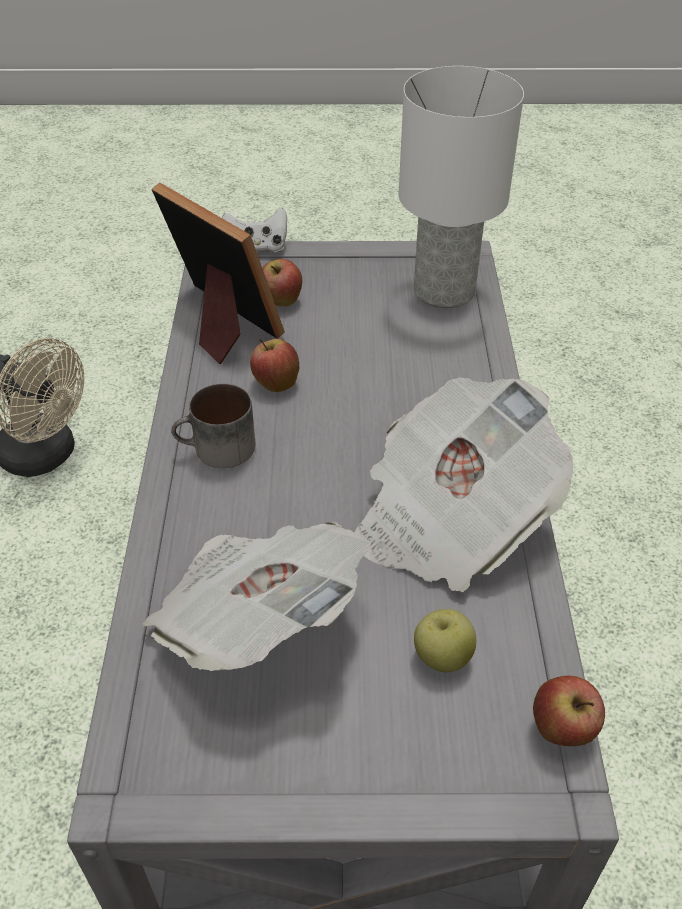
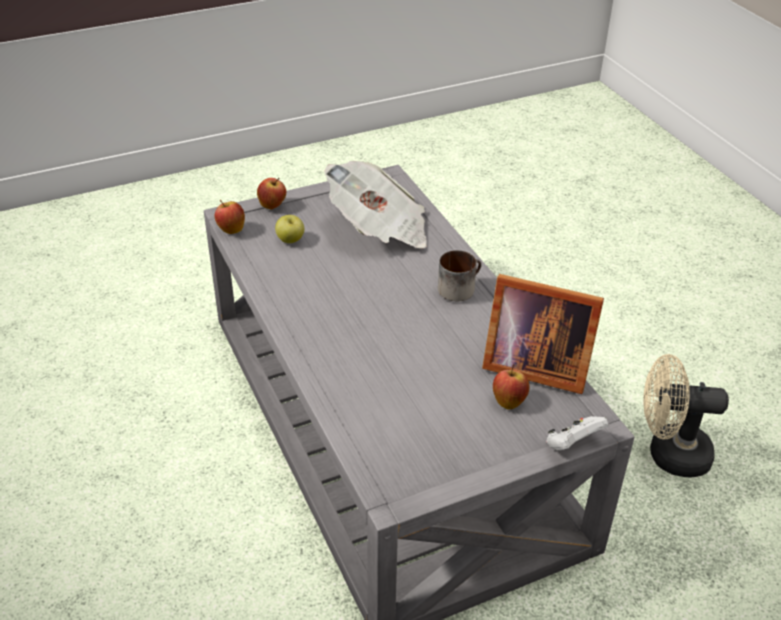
camera: 155 degrees right, 5 degrees down
(275, 384) = (460, 337): apple -> apple (272, 205)
(446, 290) = (388, 450): white table lamp -> none
(450, 518) = (311, 293): newspaper -> none

